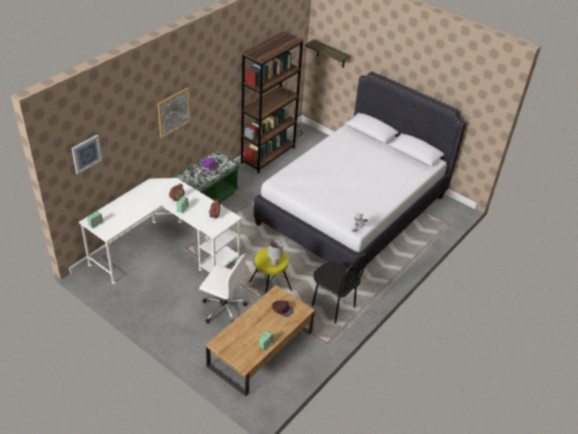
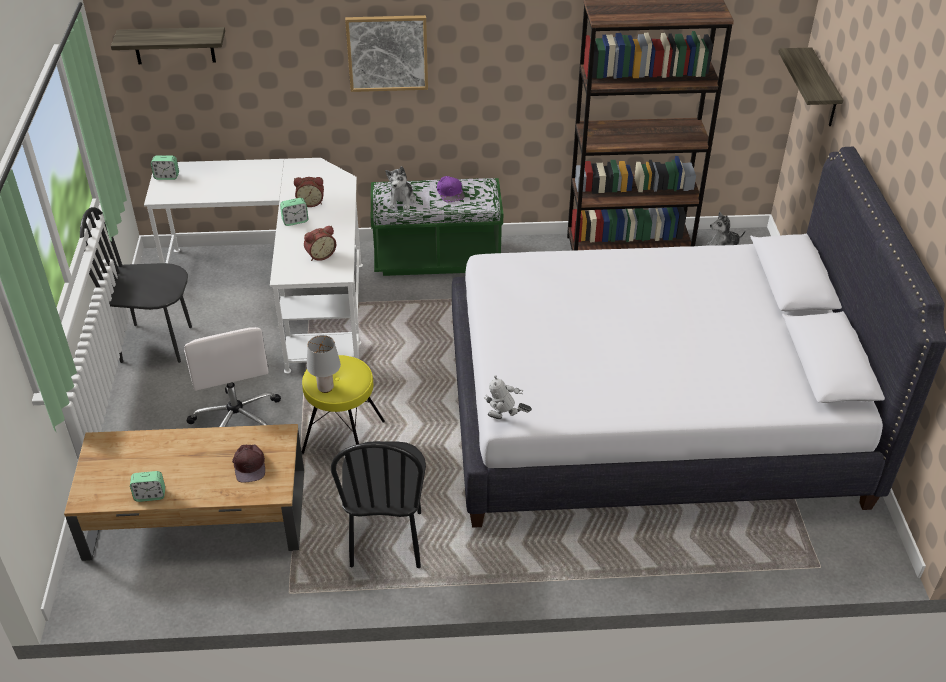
camera: 50 degrees right, 0 degrees up
(86, 153) = (174, 45): picture -> shelf
(144, 305) = (156, 343): none -> black chair

